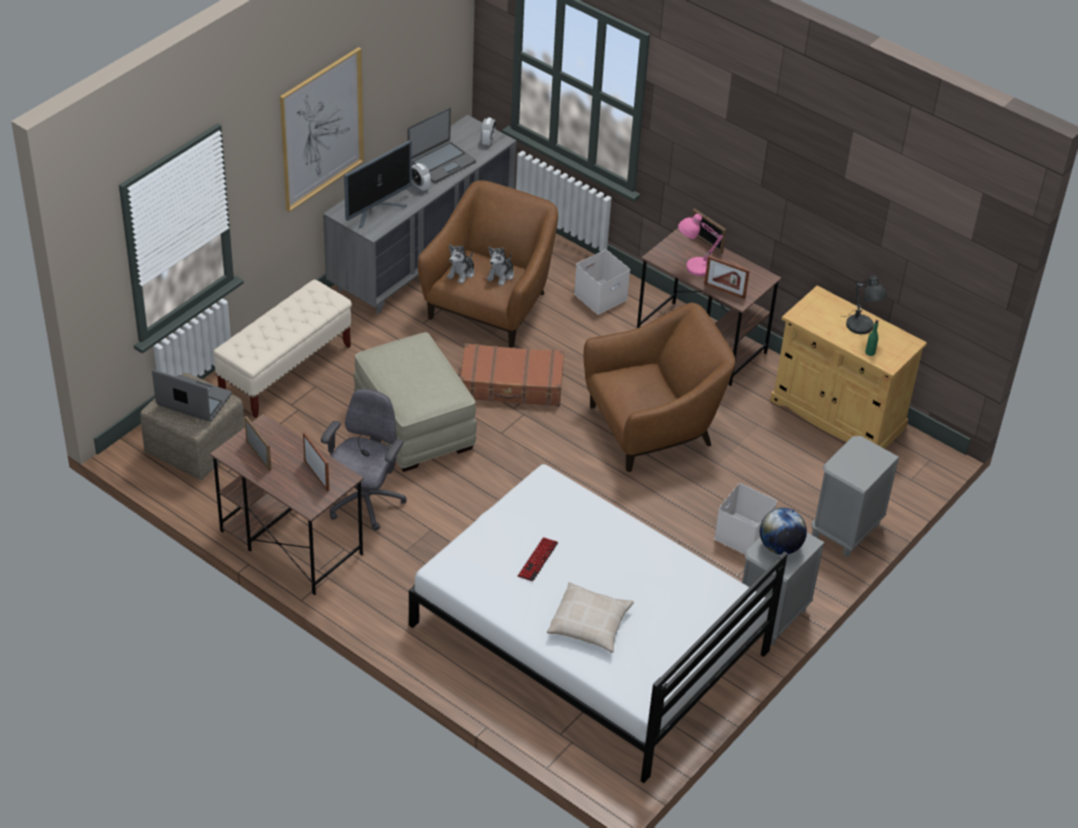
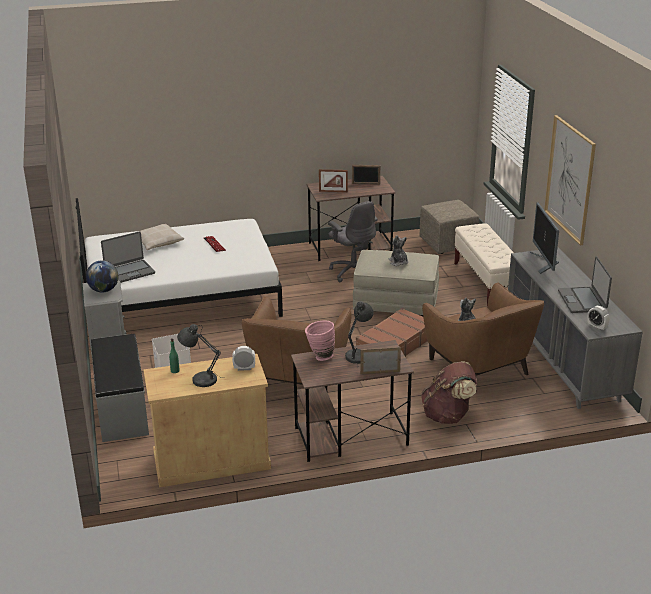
camera: 130 degrees right, 15 degrees down
(193, 400) = (450, 209): laptop -> laptop (129, 272)
(420, 186) = (559, 284): alarm clock -> alarm clock (244, 368)
(461, 273) = (483, 314): plush toy -> plush toy (398, 262)
(600, 296) = (448, 416): white storage box -> brown backpack
(695, 267) = (358, 355): pink table lamp -> grey table lamp
(724, 291) = (320, 356): picture frame -> pink vase
(845, 531) = (121, 409): grey nightstand -> grey bench

